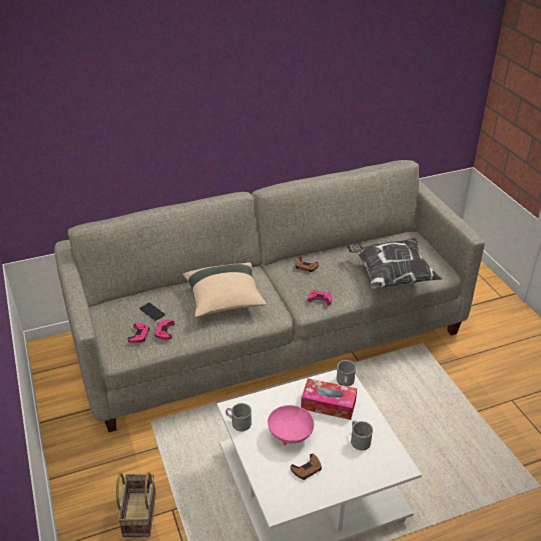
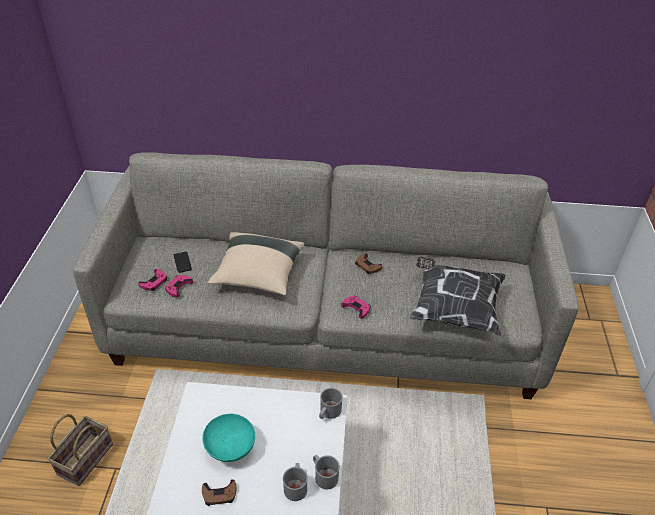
camera: 25 degrees right, 5 degrees up
(238, 422) = (191, 412): grey mug -> grey mug (324, 475)
(291, 435) = (231, 449): pink bowl -> turquoise bowl
(328, 404) = (293, 430): tissue box -> none

